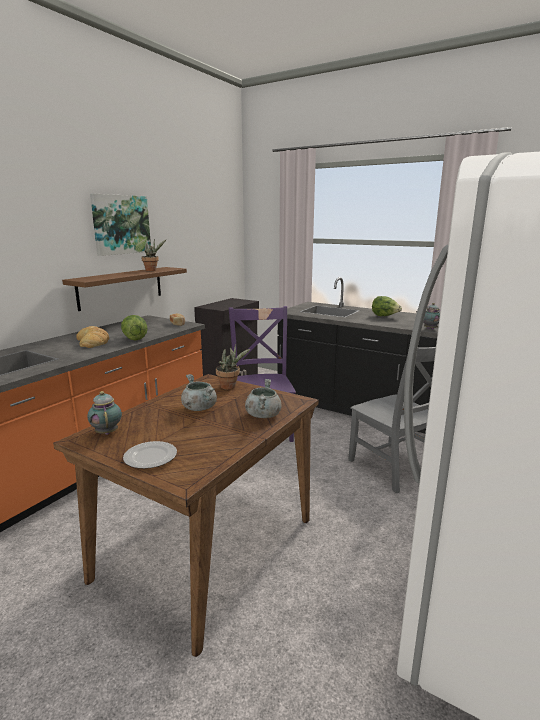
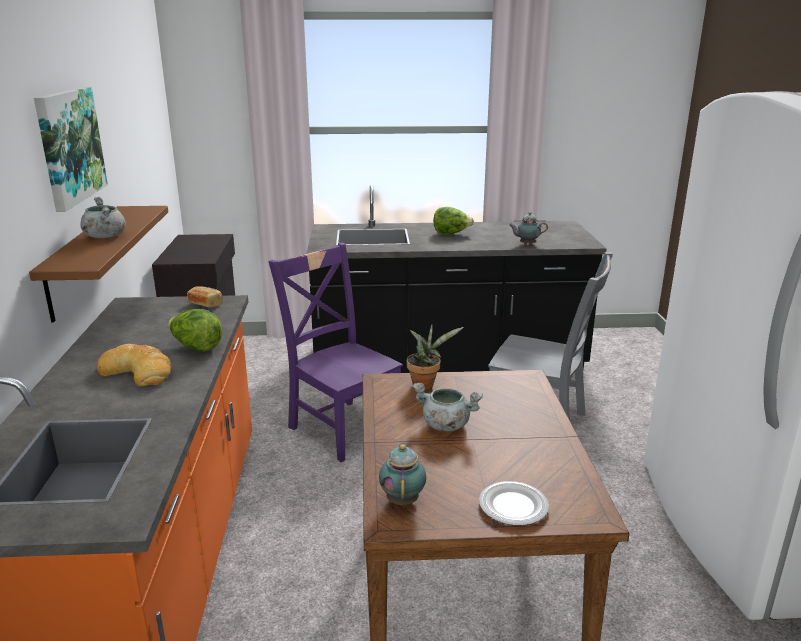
camera: 35 degrees left, 5 degrees up
(107, 432) = (403, 499): teapot -> teapot turned 60 degrees clockwise
(152, 270) = (125, 219): potted plant -> none
(263, 415) = (526, 408): grey cooking pot -> grey cooking pot (105, 236)

